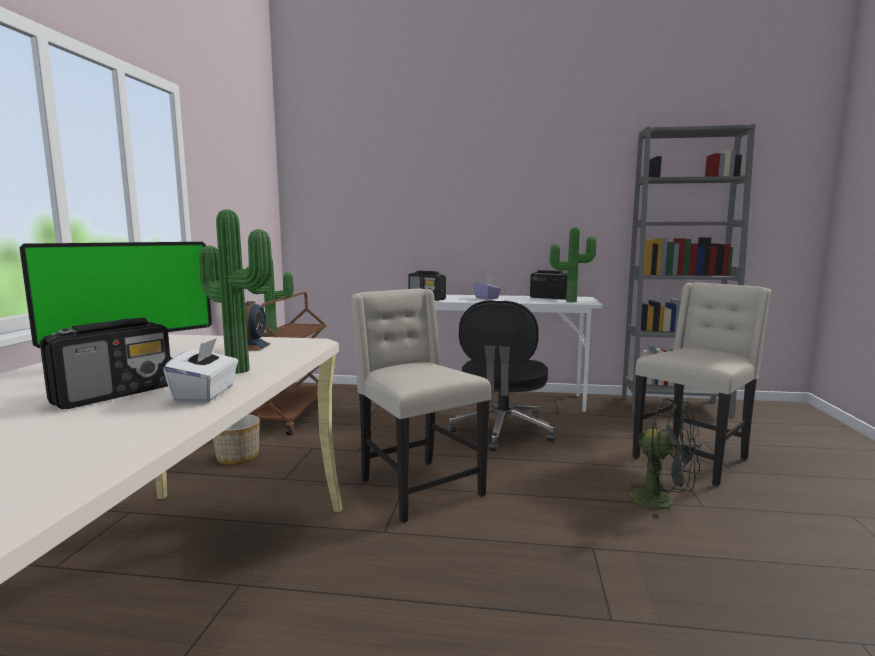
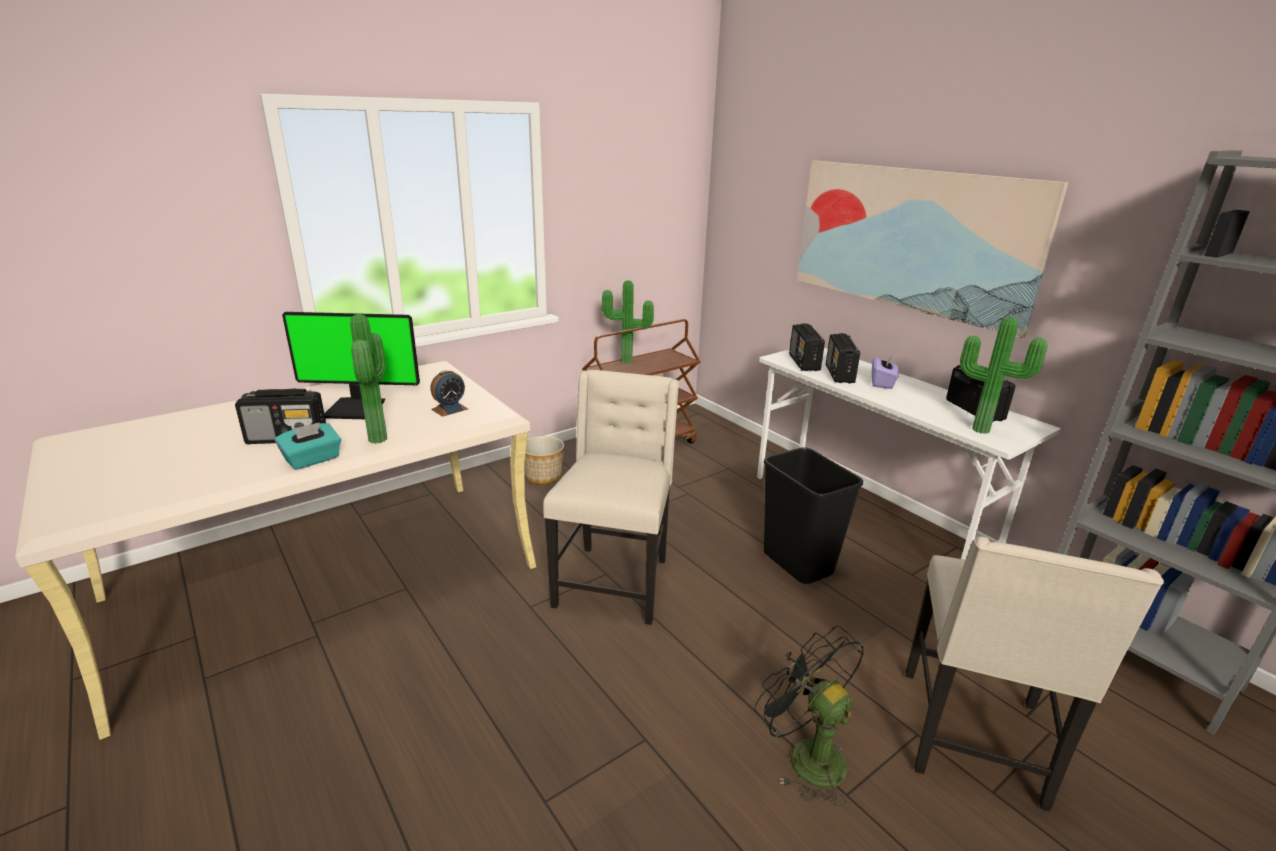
camera: 45 degrees right, 15 degrees up
(206, 394) = (313, 460): white tissue box -> turquoise tissue box
(458, 299) = (839, 374): none -> radio
(471, 204) = (910, 239): none -> picture
(502, 431) = (796, 564): black office chair -> black trash can
(662, 503) = (806, 755): black fan -> black fan turned 150 degrees clockwise
(693, 458) = (974, 739): beige chair -> beige chair turned 105 degrees clockwise

